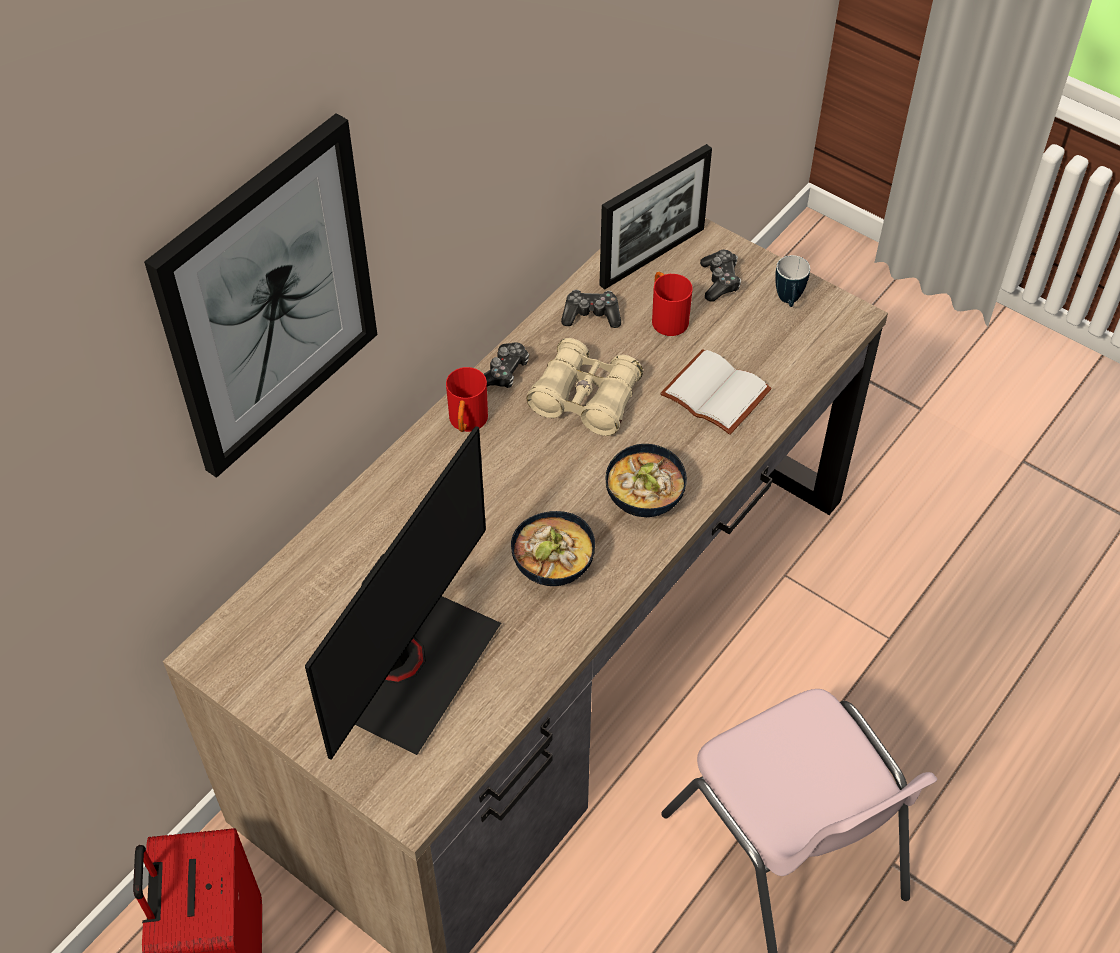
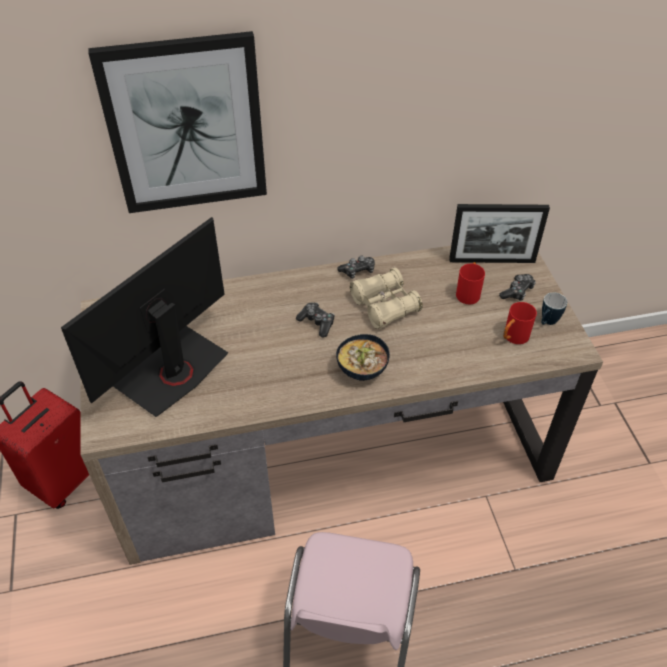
camera: 40 degrees right, 5 degrees down
(408, 665) = (170, 370): monitor -> monitor turned 150 degrees clockwise
(467, 424) = (315, 283): red mug -> red mug (513, 338)
(551, 567) = (282, 371): bowl -> none
(591, 315) = (429, 270): game controller -> game controller (317, 323)
(712, 394) = (454, 343): white book -> none

